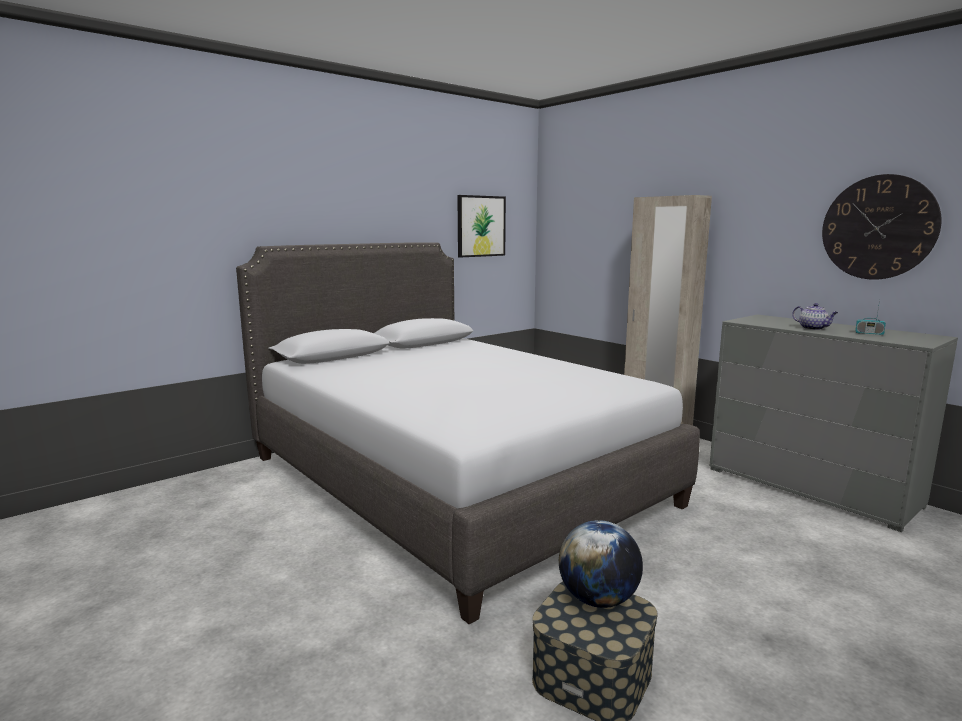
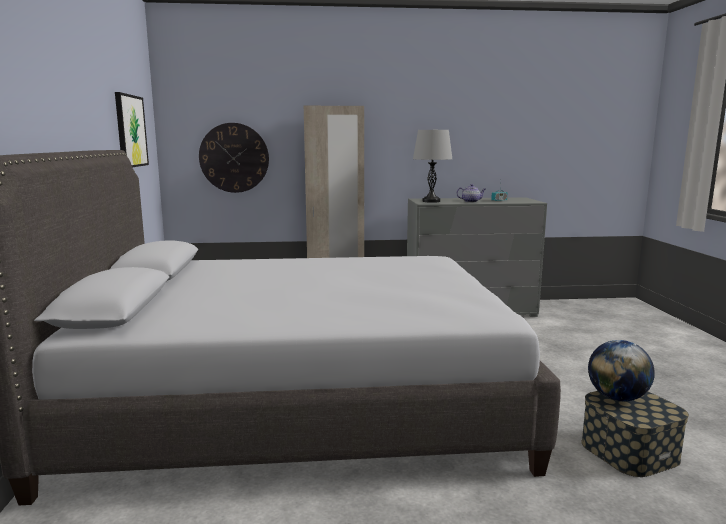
camera: 55 degrees left, 0 degrees up
(760, 321) = (431, 201): none -> grey table lamp
(878, 227) = (478, 132): wall clock -> wall clock (234, 158)

